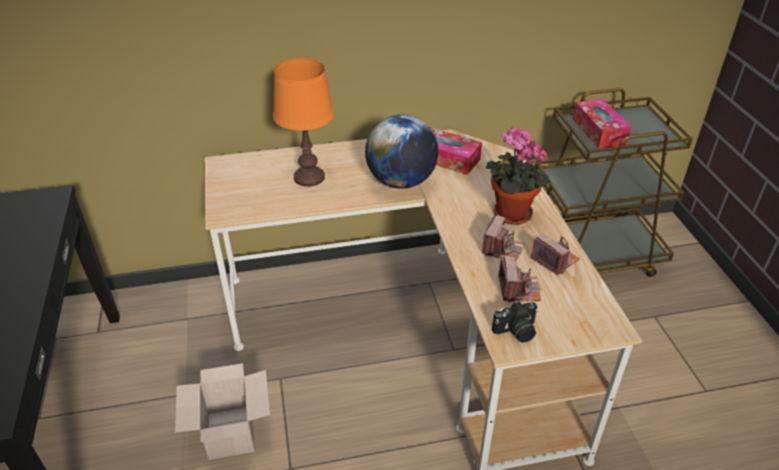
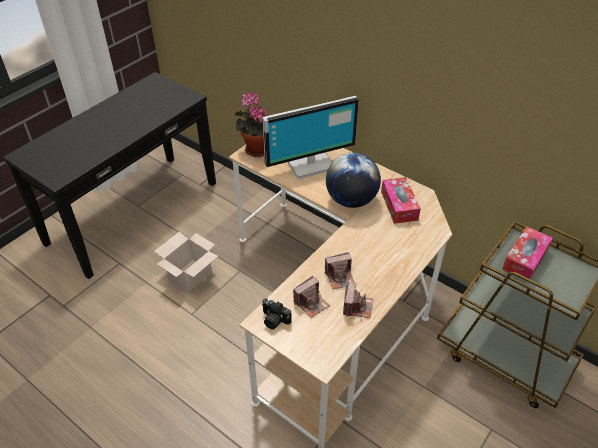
camera: 50 degrees right, 5 degrees up
(309, 177) = (310, 164): orange table lamp -> monitor
(509, 215) = (376, 263): potted plant -> potted plant (255, 149)

